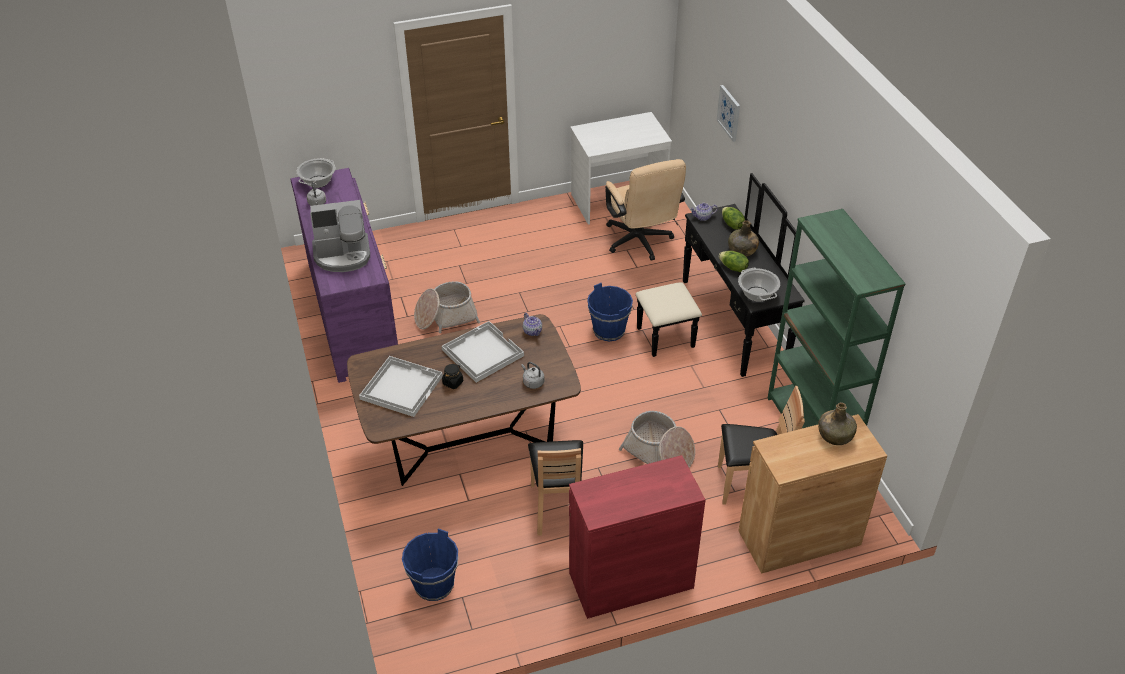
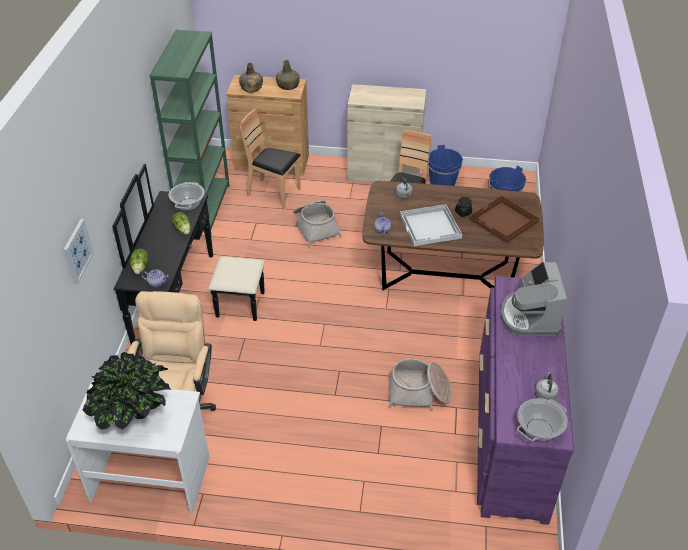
camera: 155 degrees left, 0 degrees up
(343, 255) = (529, 317): coffee machine -> coffee machine turned 105 degrees counterclockwise
(401, 387) = (503, 221): white tray -> brown tray
(608, 331) = (281, 326): blue bucket -> blue bucket (442, 184)
(619, 132) = (134, 416): none -> potted plant
(631, 580) = (384, 173): red cabinet -> beige cabinet
(742, 250) = (159, 241): green bottle -> green bottle (288, 86)

